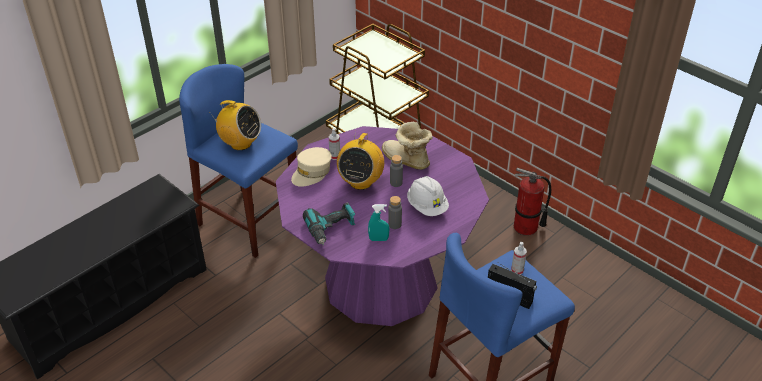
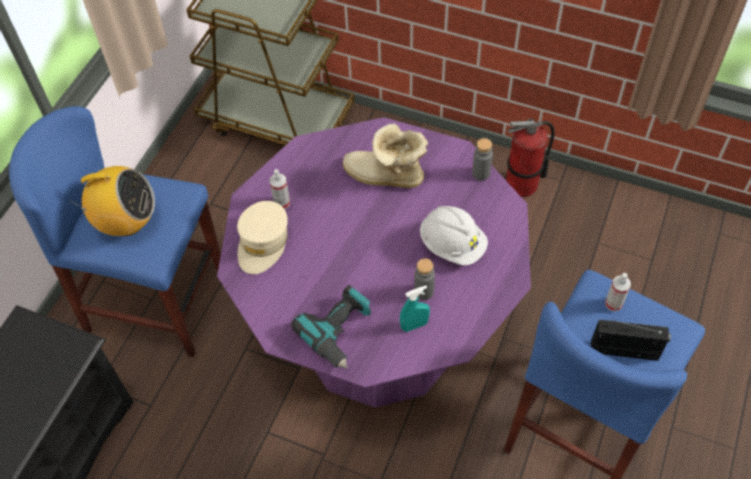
camera: 20 degrees left, 15 degrees up
(360, 182) = (341, 235): radio -> none
(396, 183) = (390, 219): grey bottle -> grey bottle (481, 173)

